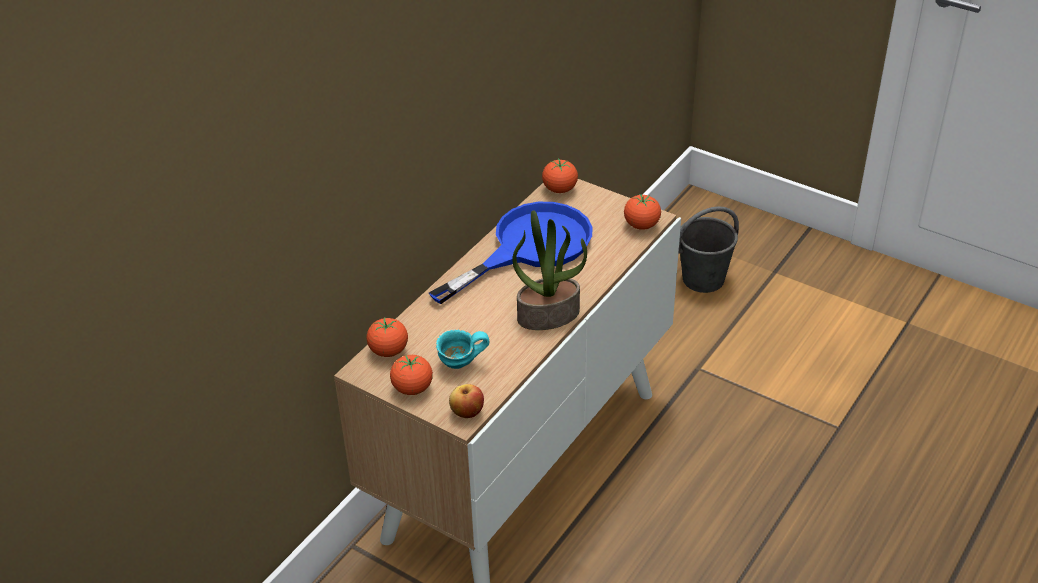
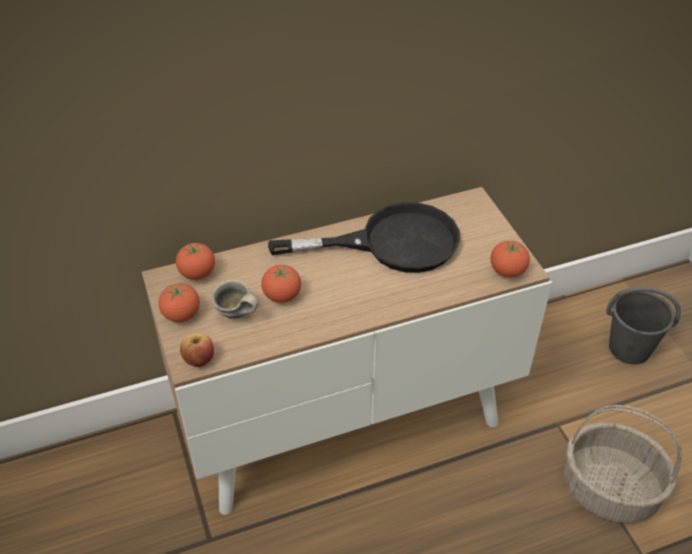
camera: 35 degrees right, 5 degrees up
(461, 365) = (236, 316): turquoise mug -> grey mug
(529, 247) = (391, 243): blue frying pan -> black frying pan
(548, 314) = (348, 310): potted plant -> none
(559, 189) = (468, 204): tomato -> tomato (282, 296)
(778, 394) = (610, 489): none -> basket

